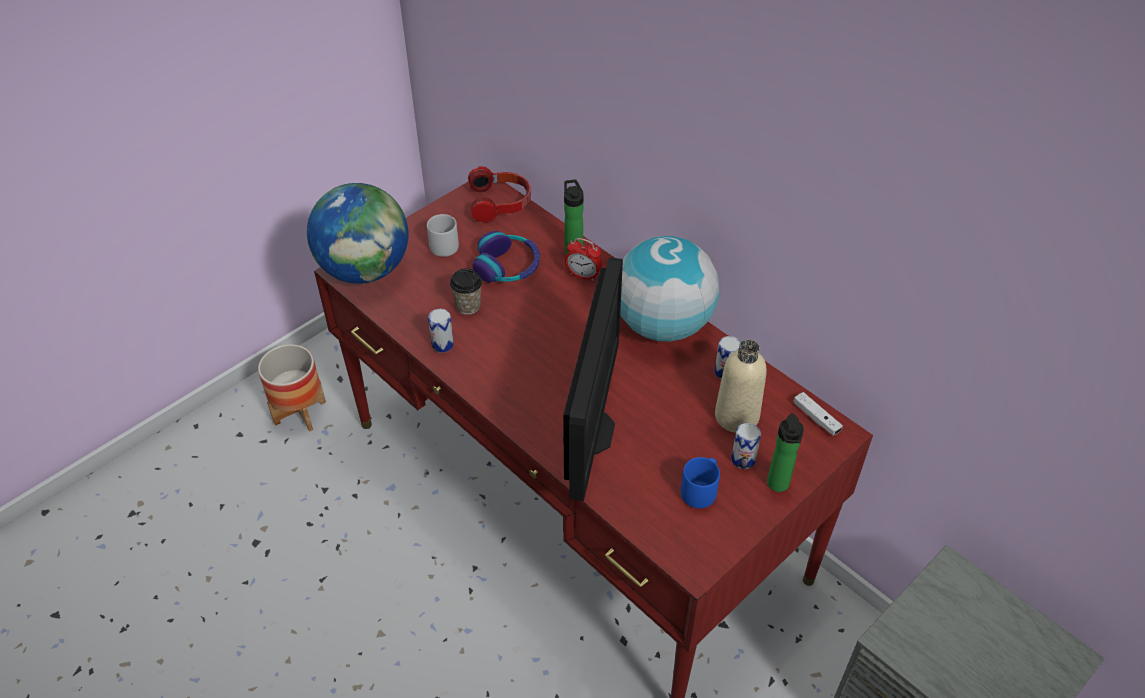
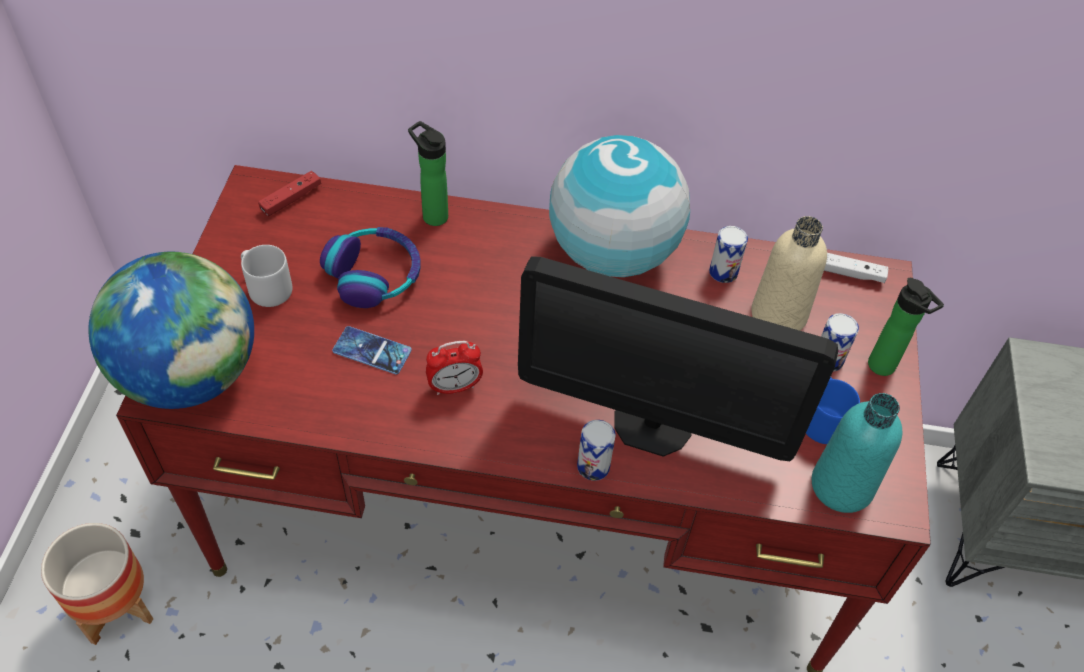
camera: 40 degrees left, 5 degrees up
(442, 344) = (386, 418): can -> can (593, 466)
(468, 306) = (372, 351): cup -> phone
(500, 203) = (291, 199): headphones -> red game controller
(583, 275) = (473, 240): alarm clock -> alarm clock (454, 387)
(589, 431) = (652, 424): monitor -> monitor turned 135 degrees clockwise
(673, 533) = (841, 486): none -> turquoise bottle

